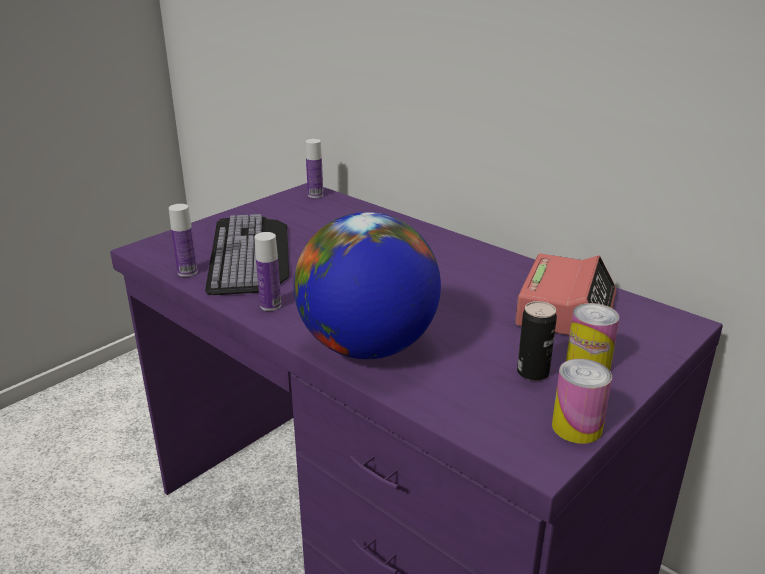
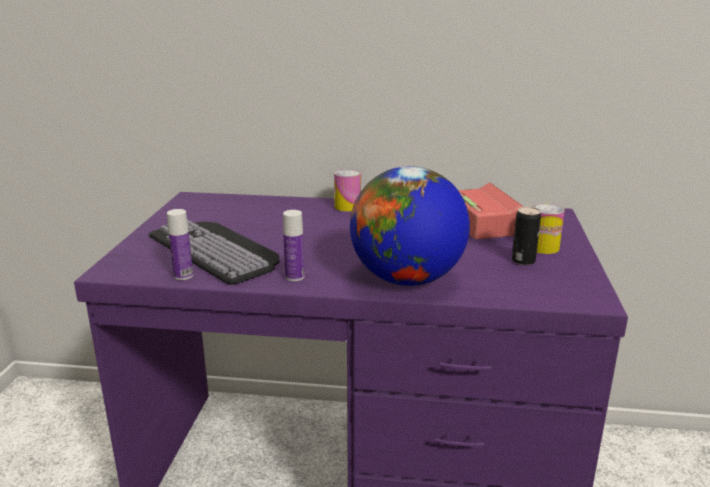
camera: 35 degrees left, 5 degrees down
(315, 195) = (202, 199): bottle -> none
(576, 427) = (587, 279): can -> can (347, 206)

